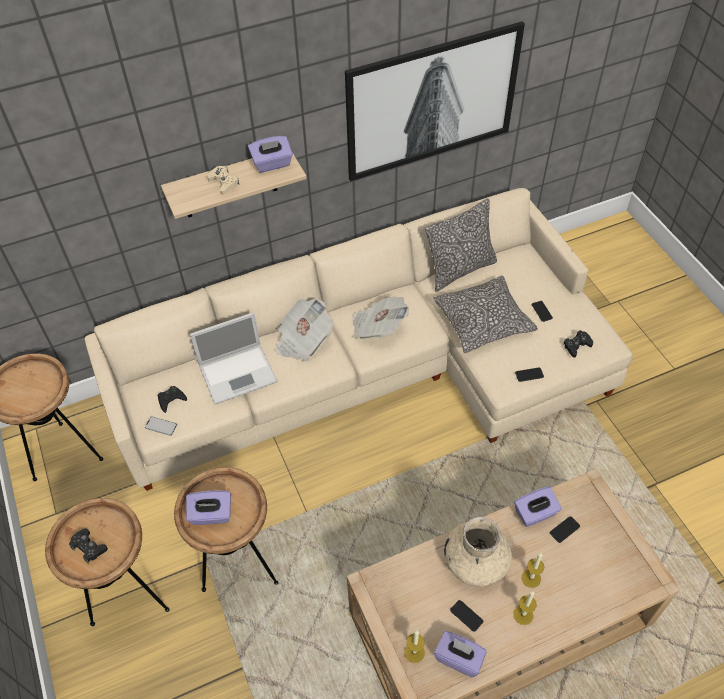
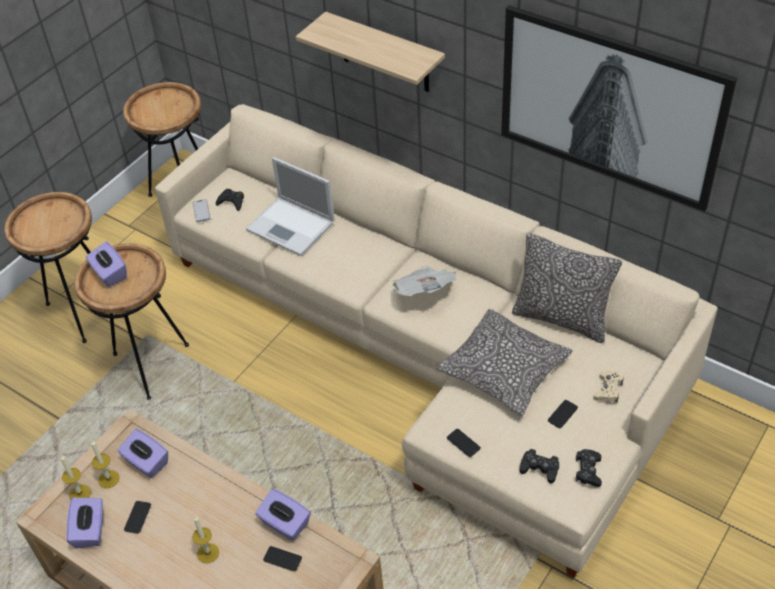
camera: 60 degrees right, 5 degrees down
(89, 547) = (41, 223): black game controller -> black game controller (588, 471)
(224, 183) = (359, 41): beige game controller -> beige game controller (608, 390)
(272, 164) = (410, 54): purple tissue box -> purple tissue box (146, 462)
(303, 340) = (362, 248): newspaper -> none
(476, 561) = (200, 499): beige vase -> none
(523, 614) = (163, 563): candle -> candle (108, 479)

